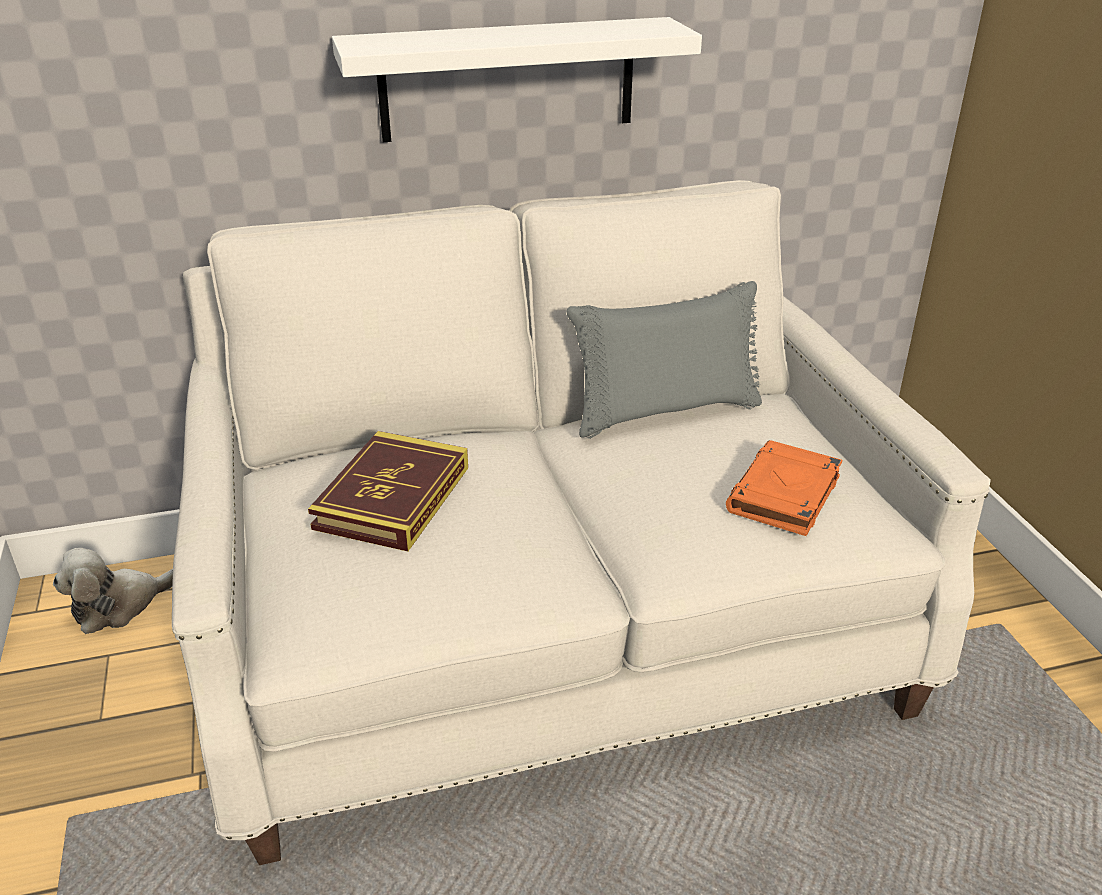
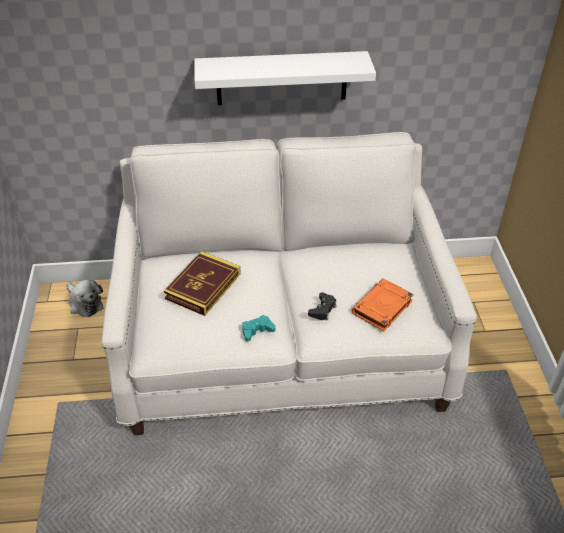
camera: 10 degrees right, 10 degrees up
(119, 605) = (84, 303): plush toy -> plush toy turned 105 degrees counterclockwise
(533, 567) = (257, 330): none -> turquoise game controller
(662, 512) = (322, 309): none -> black game controller
(665, 412) = (343, 251): grey pillow -> none

